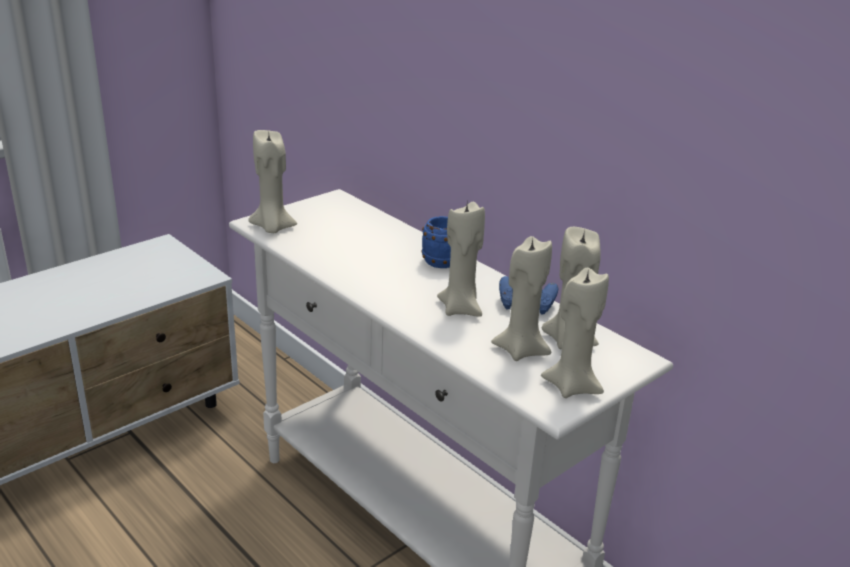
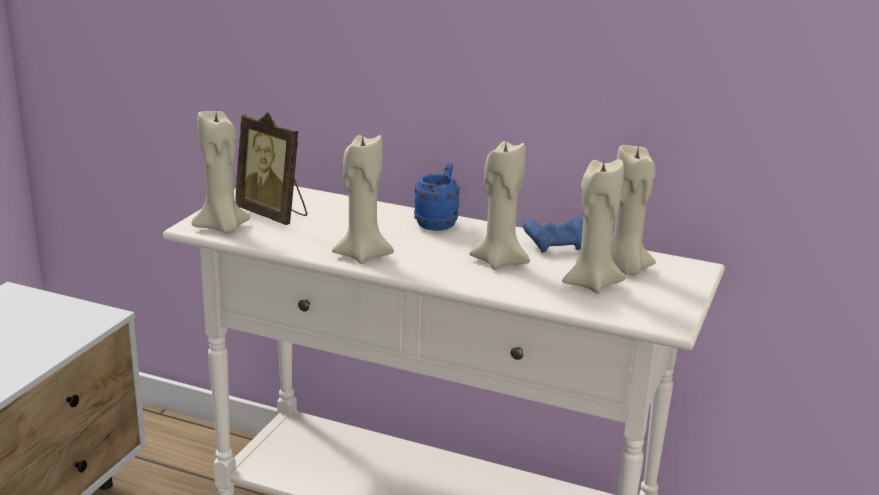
camera: 25 degrees left, 5 degrees down
(322, 224) = (274, 214): none -> picture frame
(571, 386) = (666, 302): beige candle -> beige candle (362, 255)

